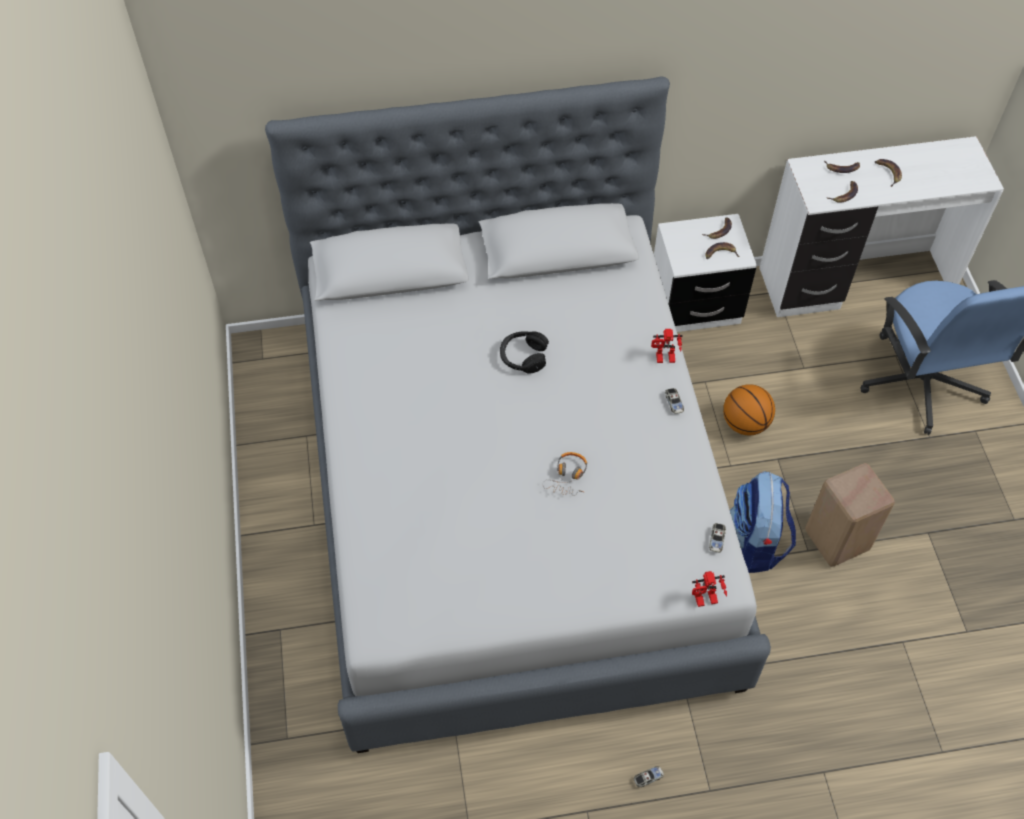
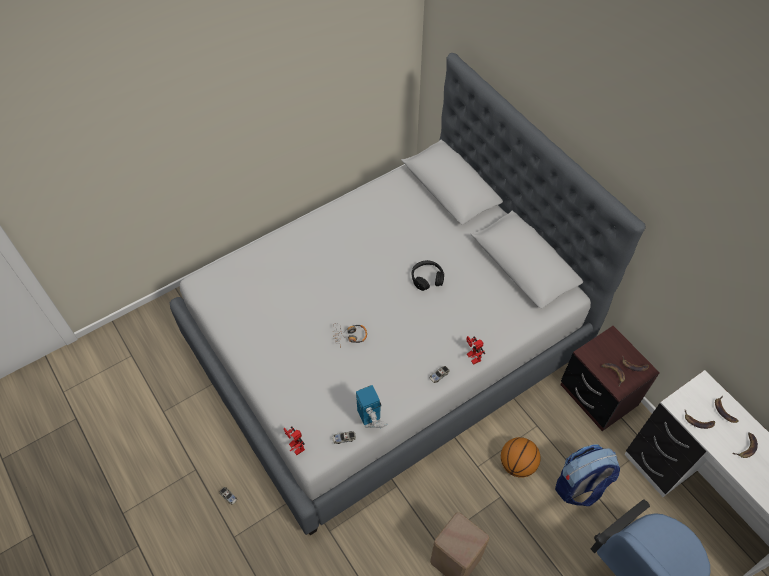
camera: 65 degrees right, 0 degrees up
(694, 305) = (598, 395): white nightstand -> brown nightstand
(703, 499) = (371, 420): none -> toy robot
(754, 543) = (424, 503): backpack -> backpack (580, 486)

